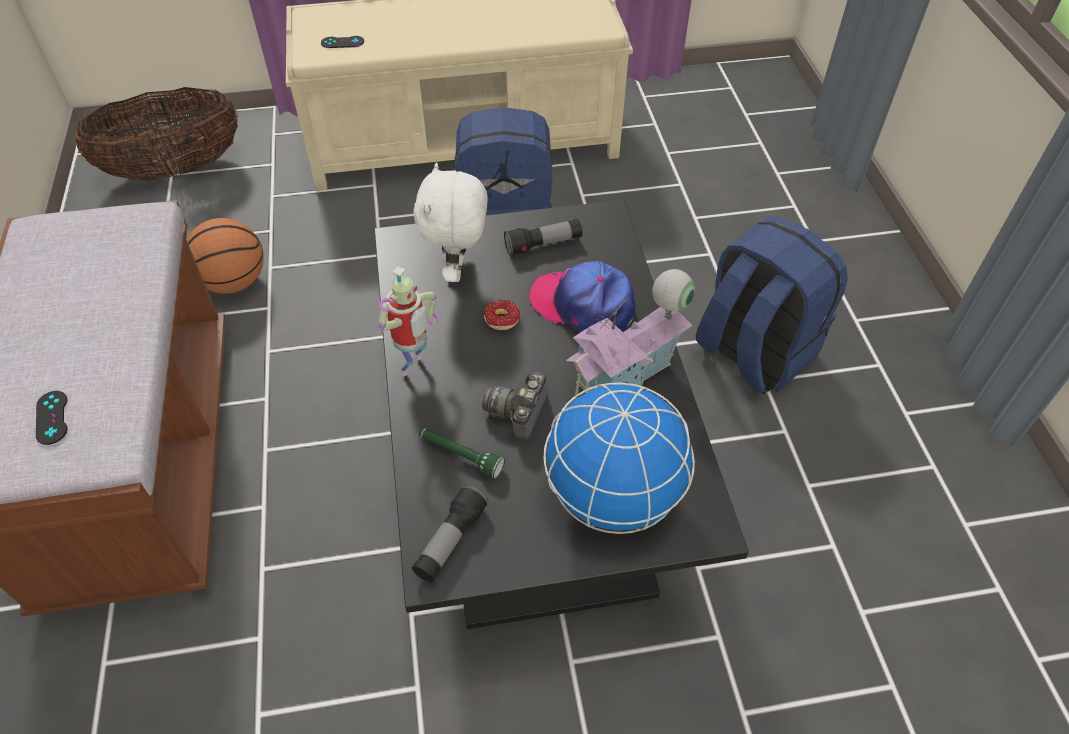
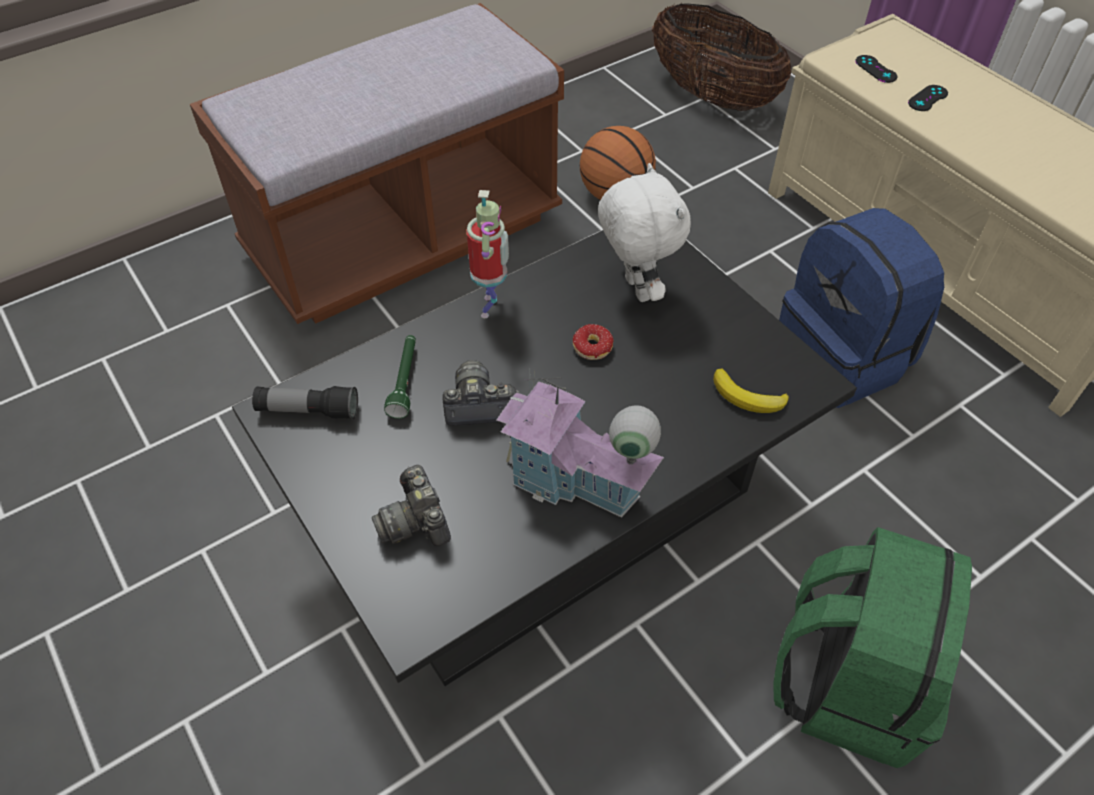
camera: 65 degrees right, 0 degrees up
(52, 417) = (291, 112): black game controller -> black game controller (927, 98)
(414, 367) = (491, 307): toy robot -> toy robot turned 90 degrees counterclockwise
(458, 271) = (635, 289): white plush toy -> white plush toy turned 90 degrees clockwise
(543, 244) = (723, 341): flashlight -> none
(583, 305) = (658, 407): cap -> none
(602, 254) = (747, 397): none -> banana
(613, 494) = (415, 521): globe -> camera
(752, 353) = (847, 682): blue backpack -> green backpack

